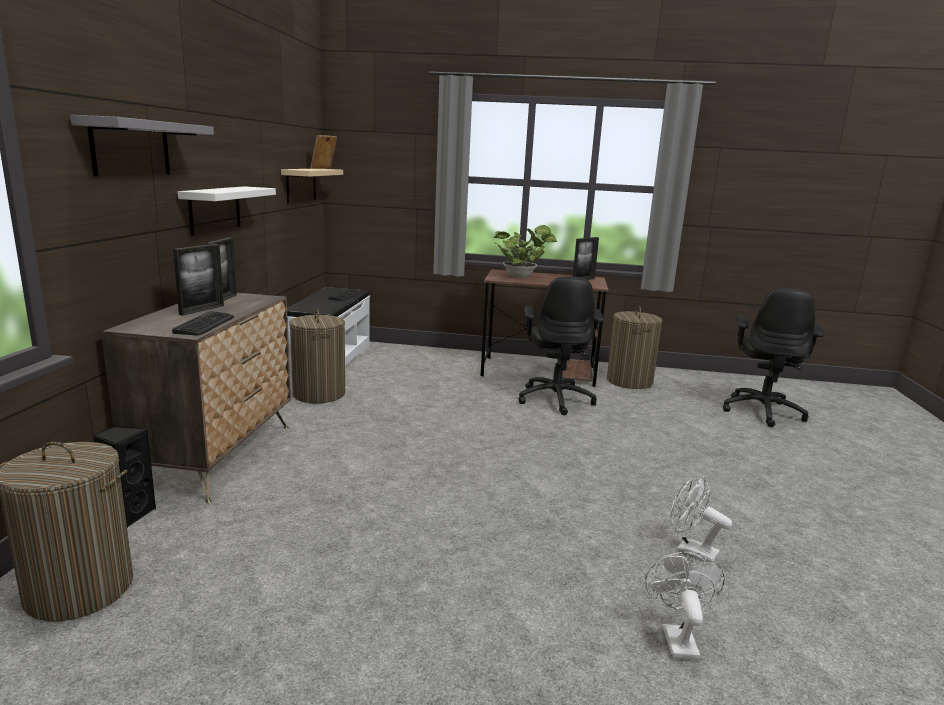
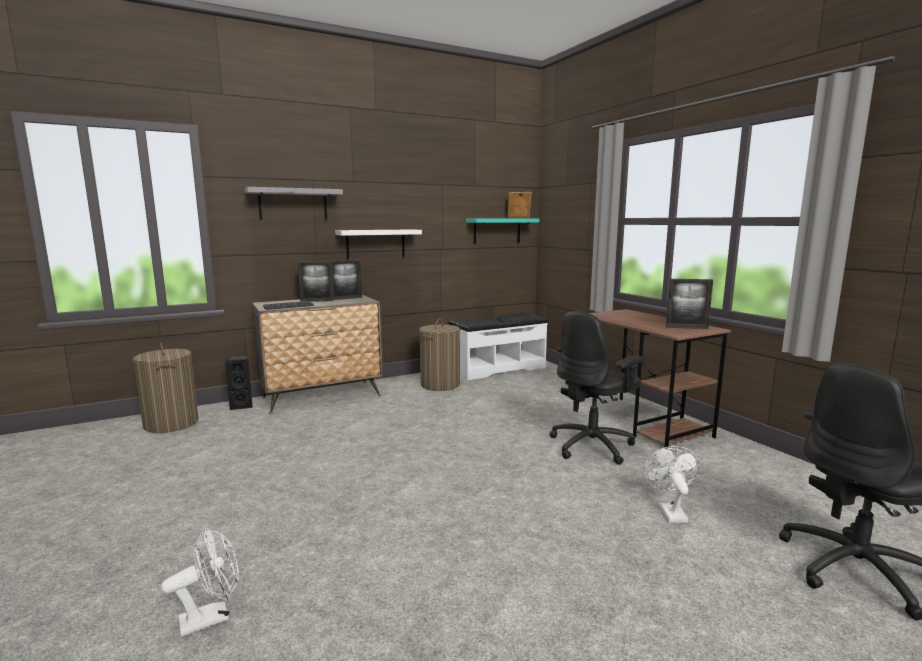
camera: 55 degrees right, 5 degrees down
(301, 185) = (497, 230): beige shelf -> turquoise shelf
(522, 277) = (625, 317): potted plant -> none
(629, 381) = (726, 463): laundry basket -> none
(690, 550) = (372, 592): white fan -> white fan (669, 511)

